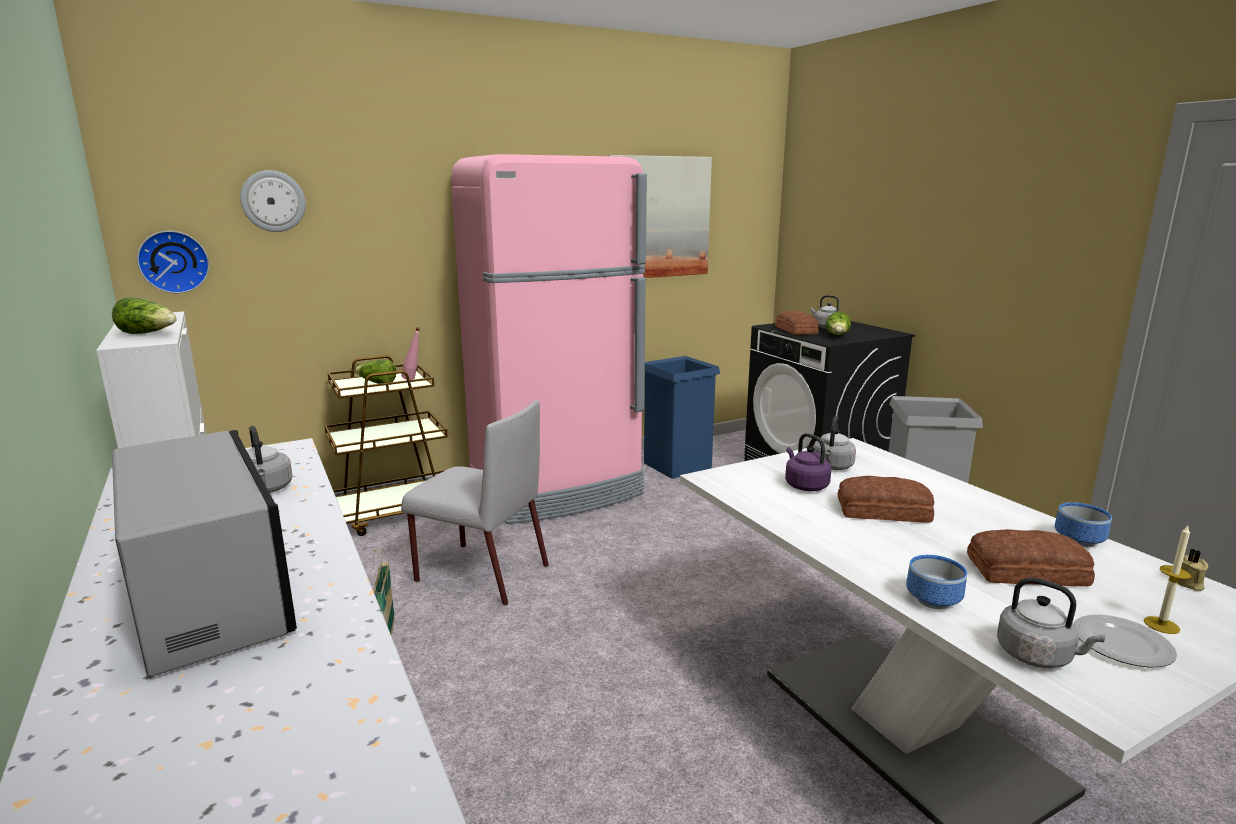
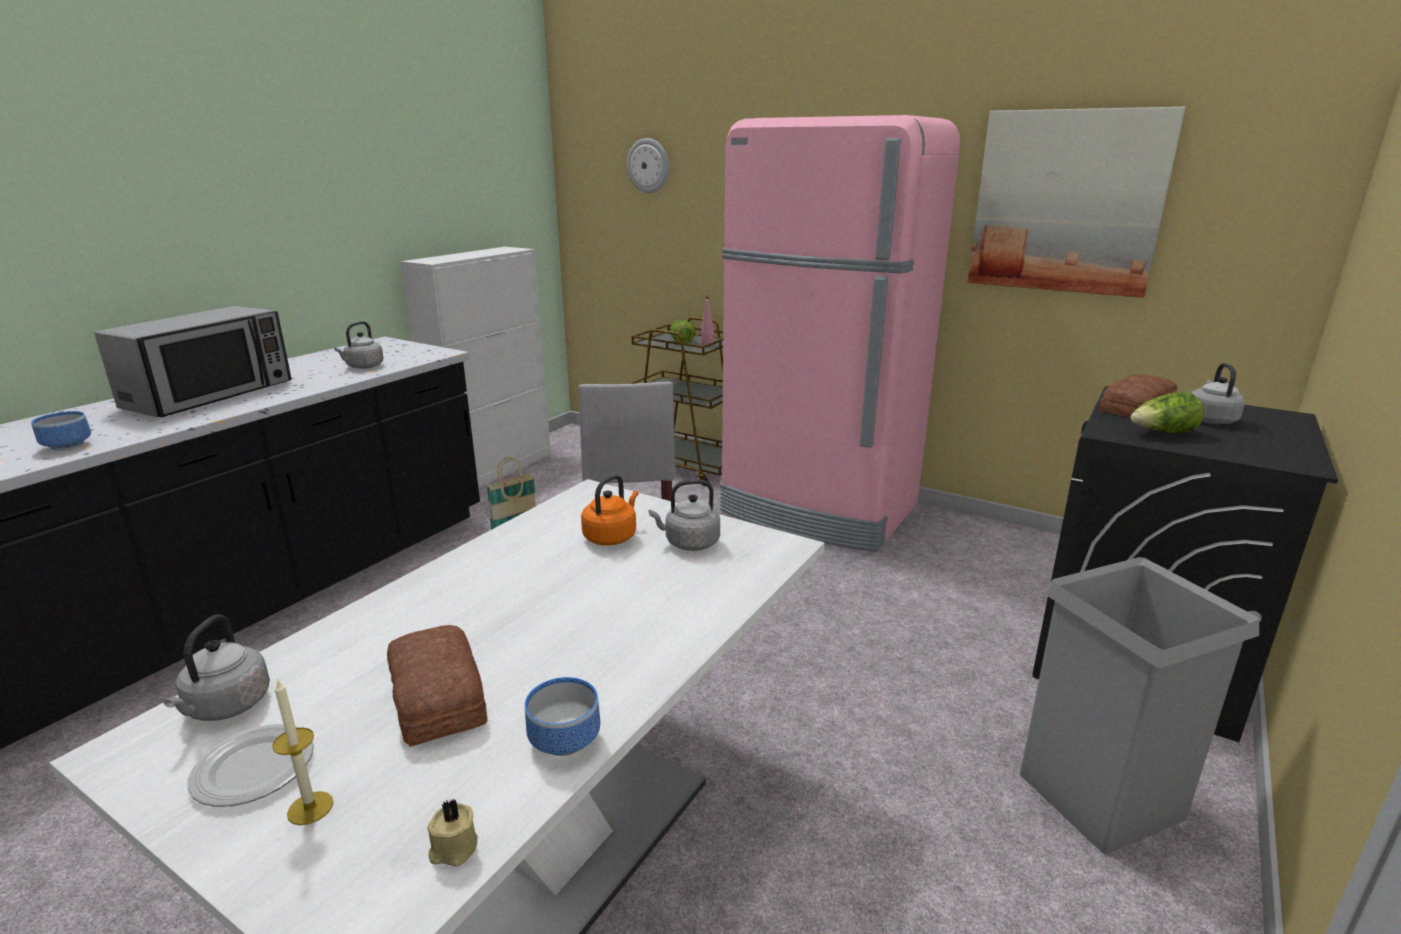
camera: 60 degrees right, 5 degrees up
(149, 334) = (452, 257): lettuce -> none
(174, 261) = (587, 212): wall clock -> none
(677, 465) = (985, 551): blue trash can -> none
(804, 485) = (612, 536): purple kettle -> orange kettle
(884, 511) = (567, 589): bread -> none
(934, 599) = (343, 638): bowl -> bowl (68, 446)

